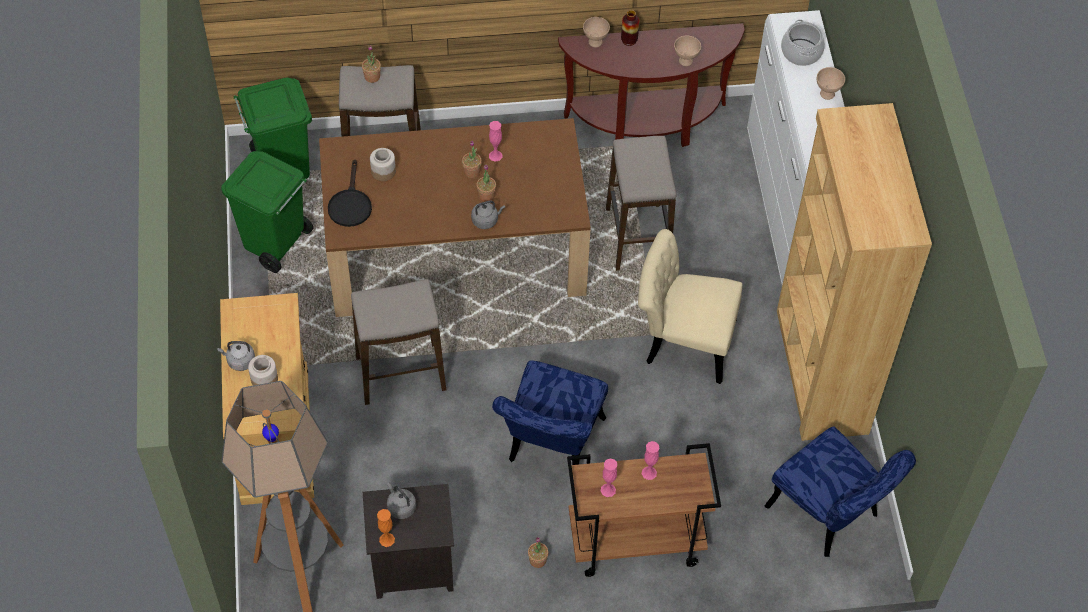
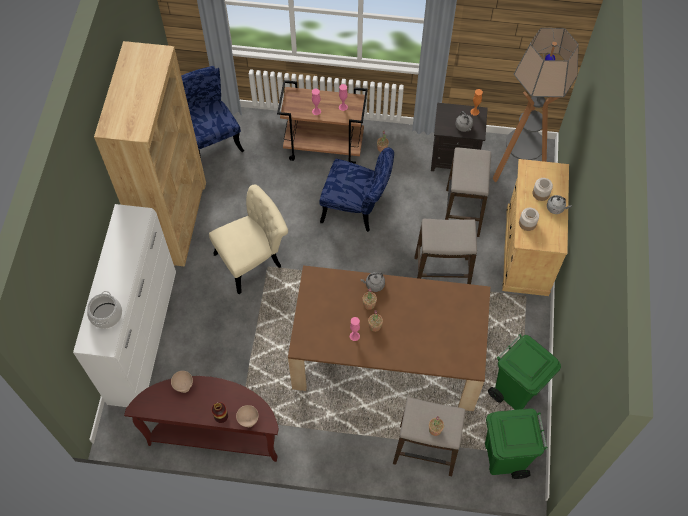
camera: 165 degrees left, 5 degrees up
(350, 204) = (468, 317): black frying pan -> none
(383, 171) = (440, 340): jar -> jar (527, 223)
(551, 446) = (357, 209): blue chair -> blue chair turned 75 degrees clockwise
(637, 236) = (256, 340): stool -> stool (462, 213)
(682, 340) = (253, 259): beige chair -> beige chair turned 60 degrees counterclockwise
(828, 93) = (104, 275): beige bowl -> none

